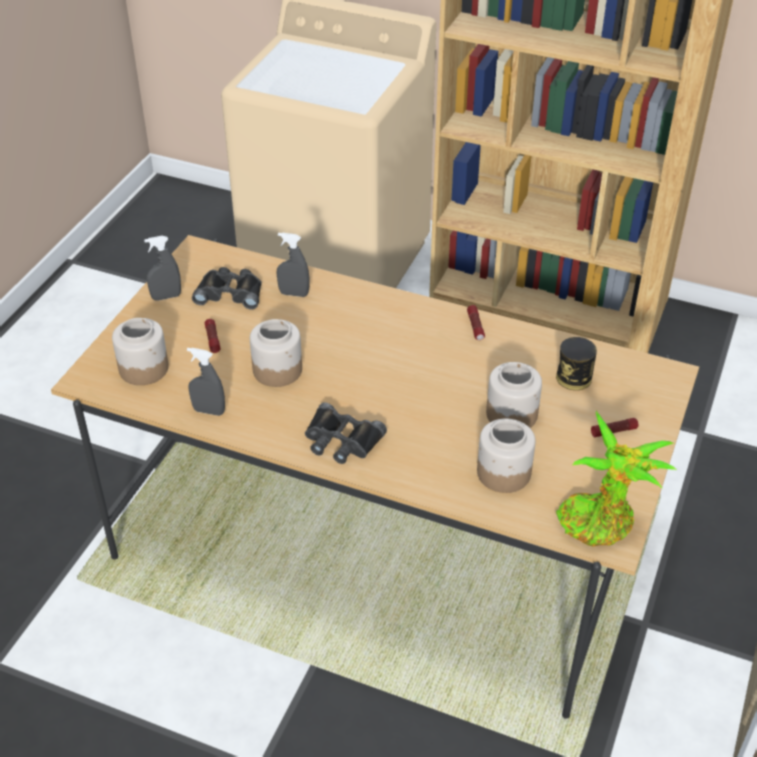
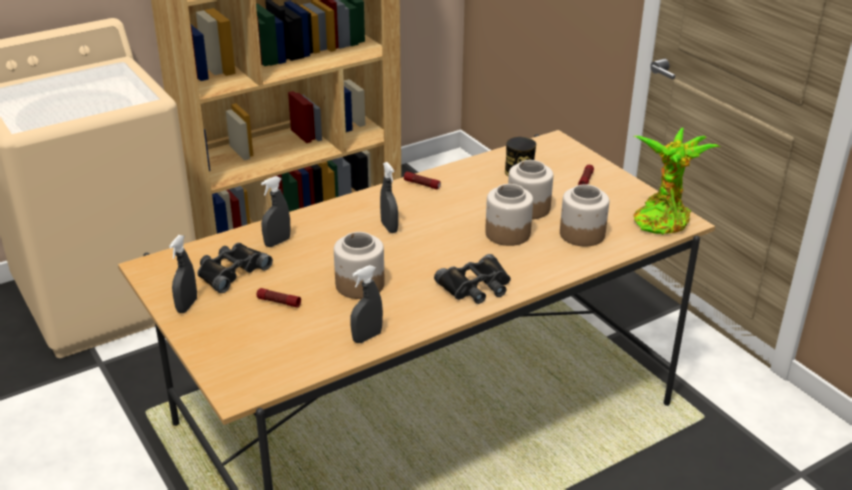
camera: 55 degrees left, 10 degrees down
(144, 368) = (267, 352): jar -> jar (507, 233)
(381, 343) = (389, 227): none -> grey spray bottle

